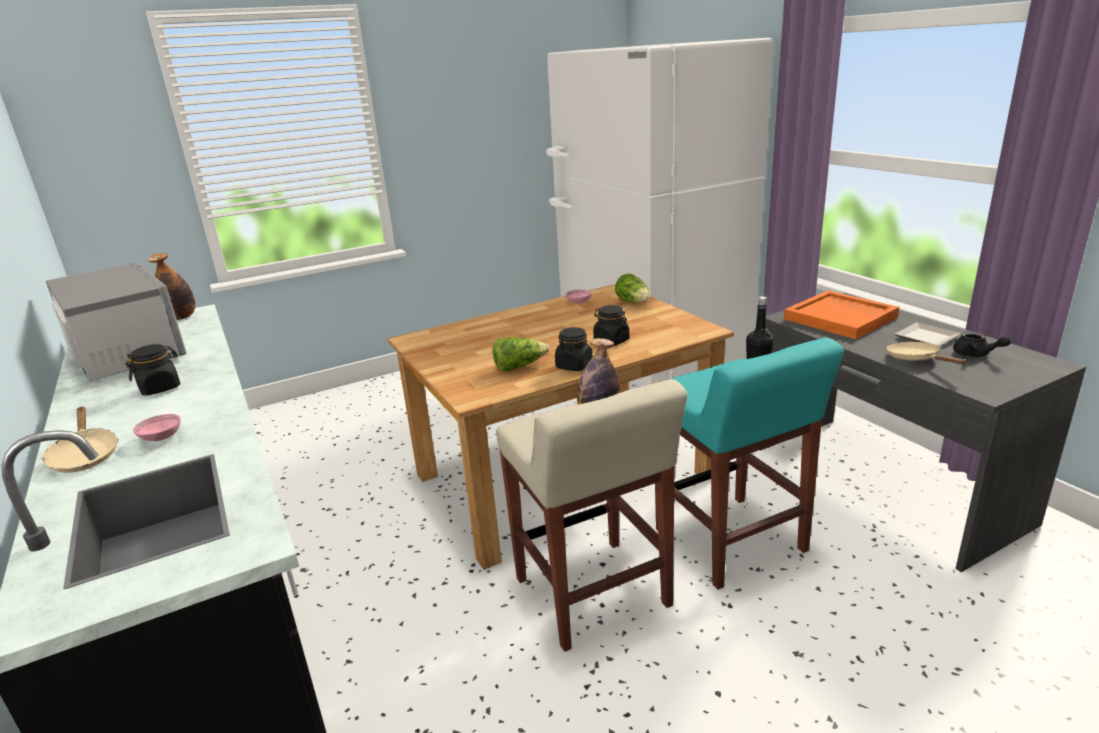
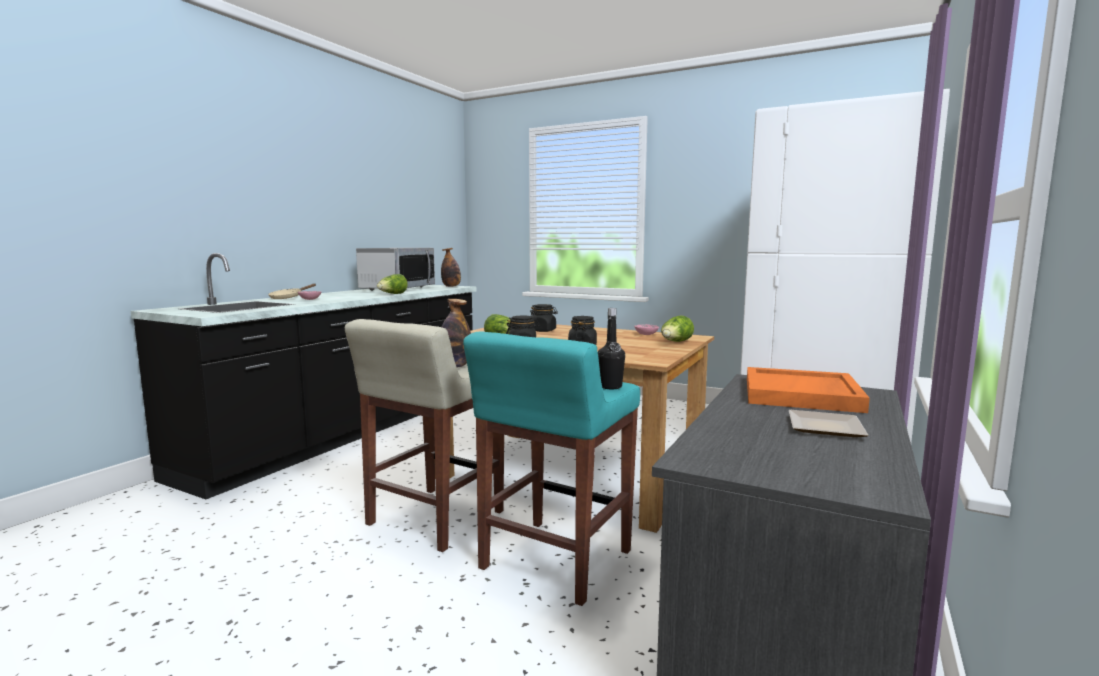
camera: 55 degrees right, 15 degrees down
(160, 388) = (362, 294): black jar -> black jar (543, 330)
(213, 367) = (392, 294): none -> lettuce
(916, 359) = (738, 427): beige frying pan -> none
(975, 354) = (818, 451): black teapot -> none

